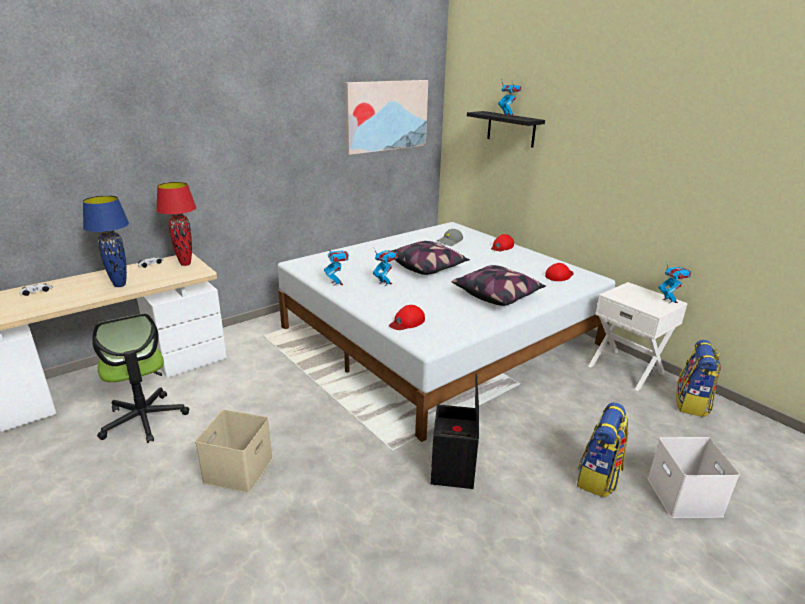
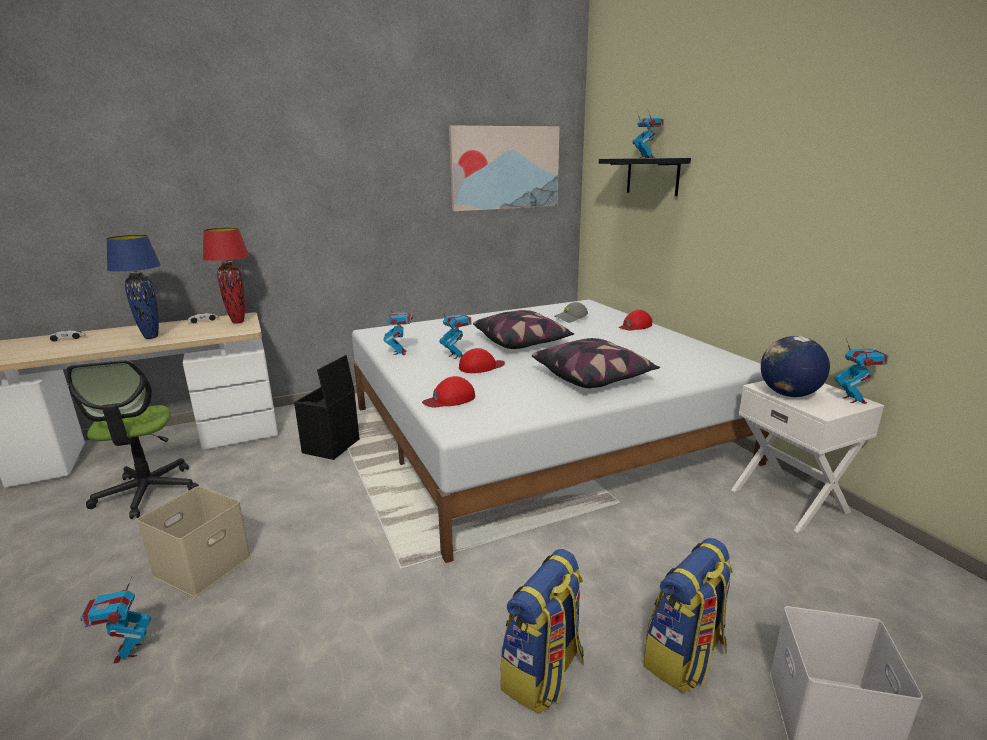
camera: 15 degrees right, 5 degrees down
(226, 538) = (127, 652): none -> toy robot
(453, 470) = (468, 609): black storage box -> black storage box (331, 447)
(559, 276) = (696, 360): red cap -> red cap (481, 367)
(630, 299) = (788, 394): none -> globe
(692, 403) = (886, 563): backpack -> backpack (543, 674)

